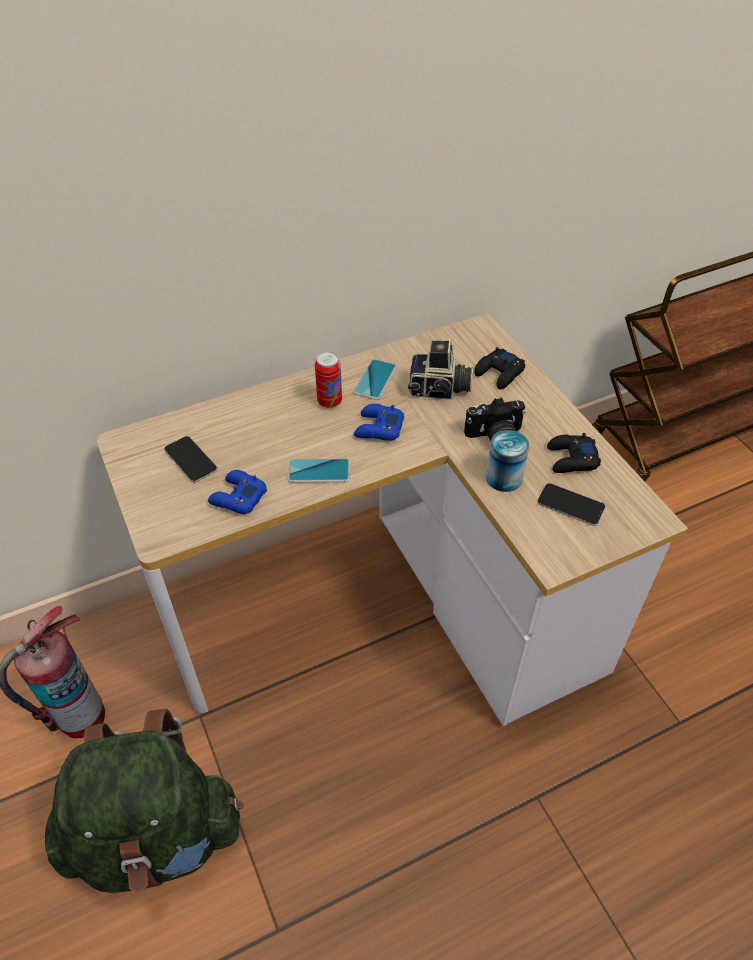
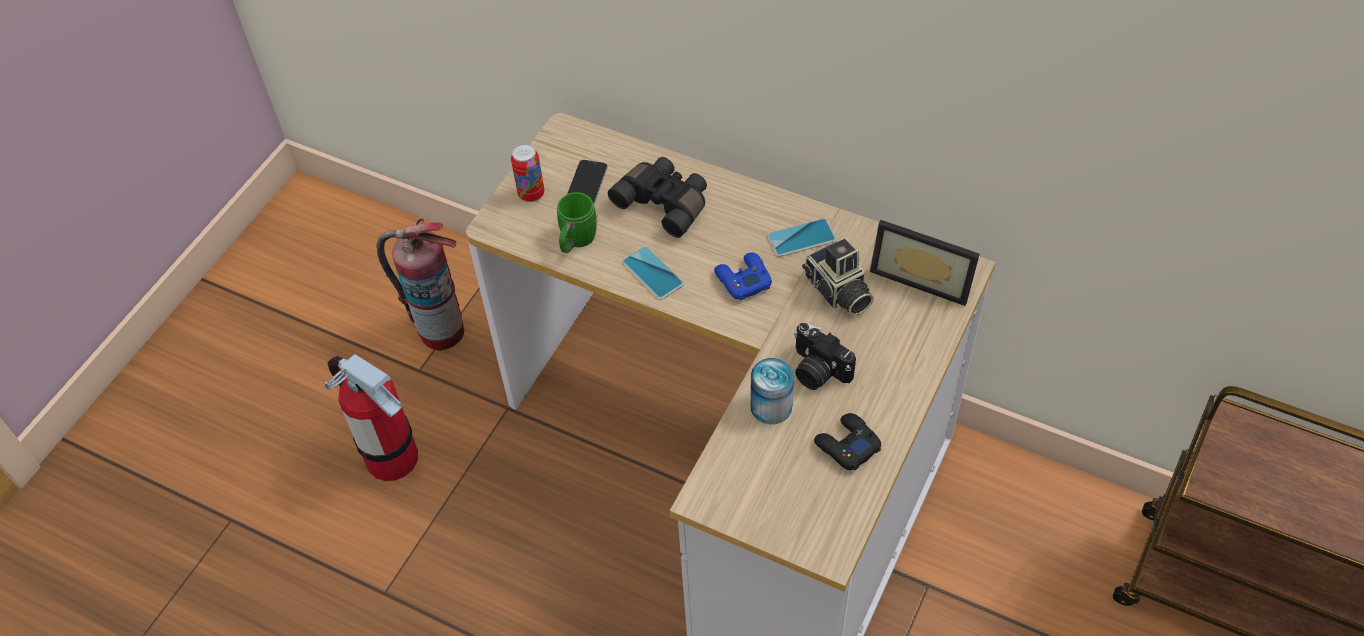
camera: 55 degrees right, 5 degrees up
(156, 837) = (391, 457): green backpack -> fire extinguisher
(237, 497) = (576, 241): blue game controller -> green mug
(262, 427) = (665, 203): none -> black binoculars
(329, 401) = (740, 225): can -> can (531, 194)
(467, 346) = (923, 275): none -> picture frame
(499, 373) = (910, 323): black game controller -> none
(570, 505) = (785, 475): phone -> none

